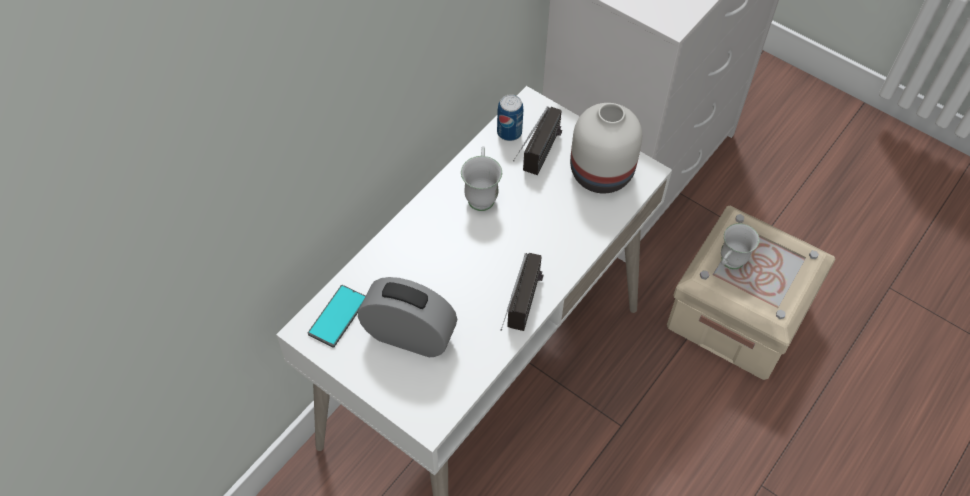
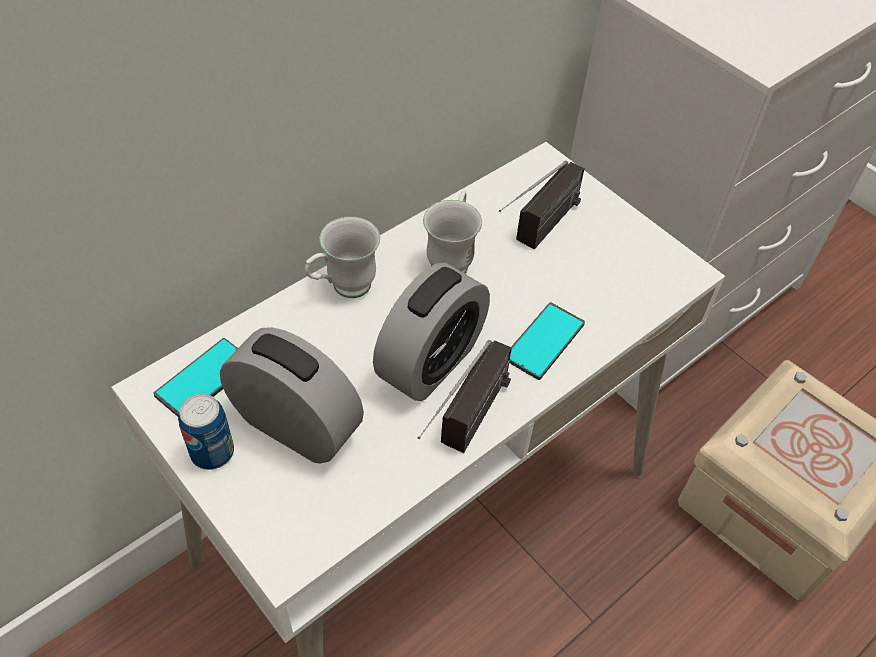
camera: 10 degrees right, 5 degrees down
(486, 273) = (431, 362): none -> alarm clock
(509, 132) = (509, 191): can -> can (212, 452)
(559, 243) = (544, 341): none -> phone
(602, 174) = (624, 264): white vase -> none
(729, 264) = (777, 433): white mug -> white mug (343, 289)

